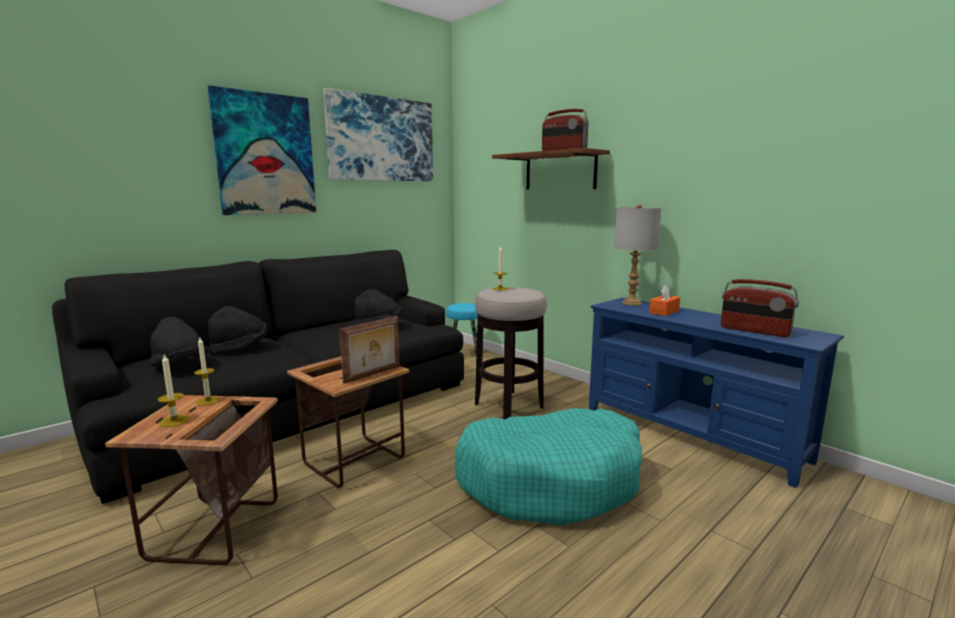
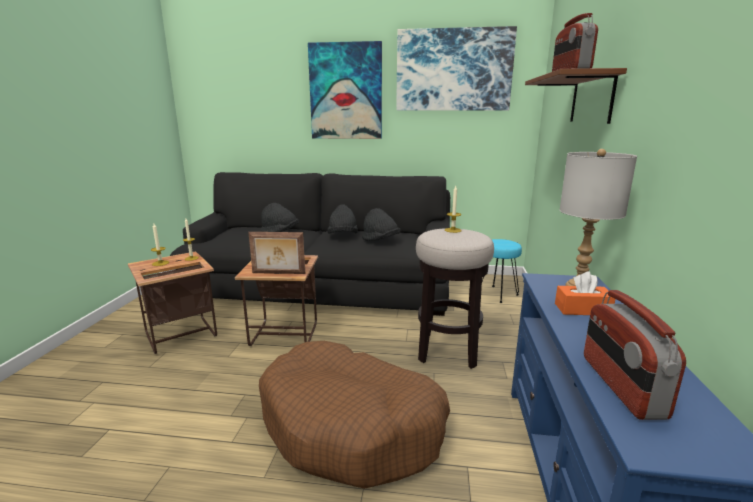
camera: 50 degrees right, 5 degrees up
(179, 365) = (237, 235): black hat -> black hat (343, 236)
(551, 480) = (352, 426): turquoise dog bed -> brown dog bed

